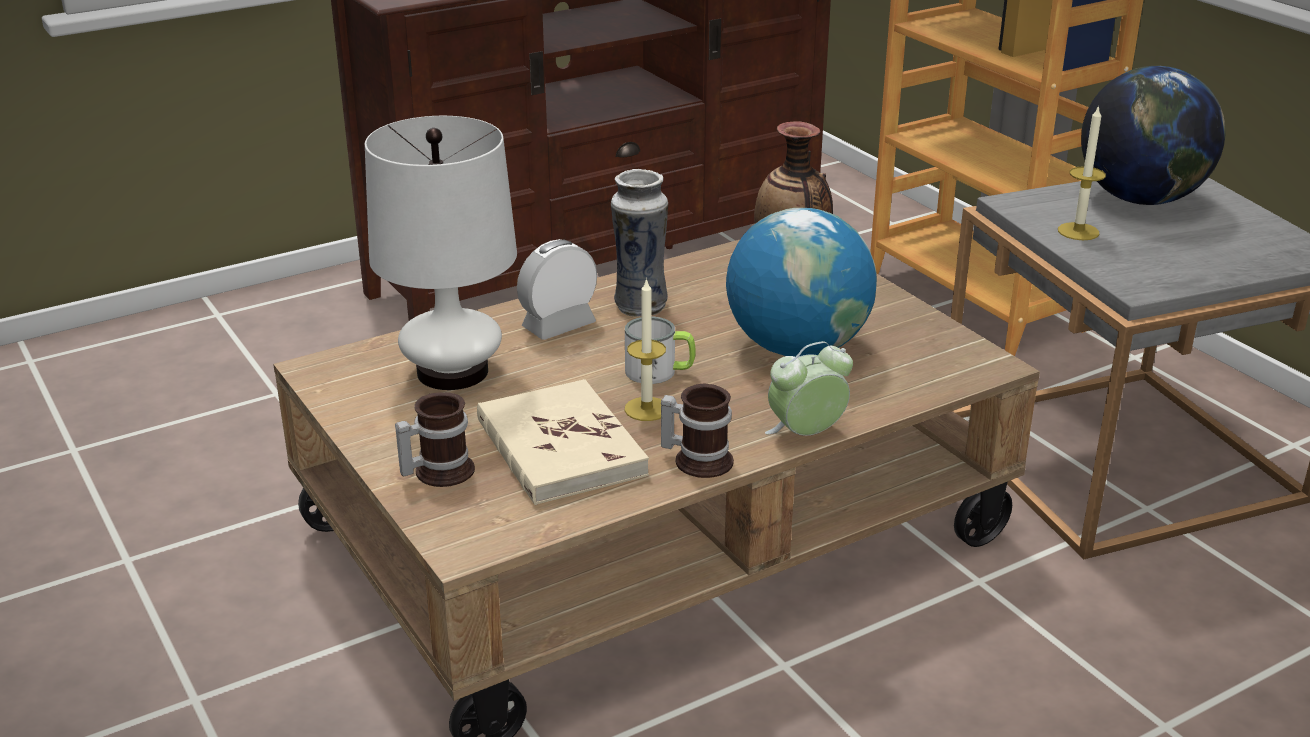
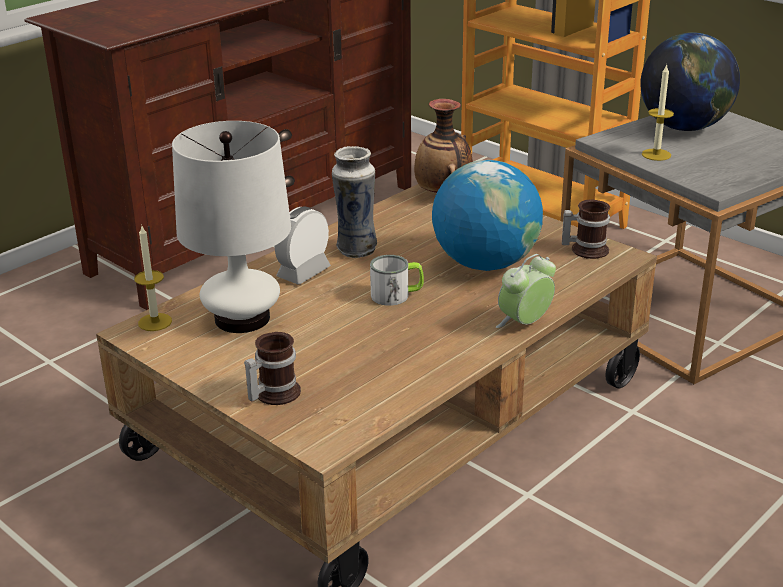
camera: 15 degrees left, 0 degrees up
(559, 448) = (354, 362): beige book -> none
(646, 409) = (402, 323): candle -> candle (155, 322)
(699, 459) = (459, 353): mug -> mug (585, 249)

